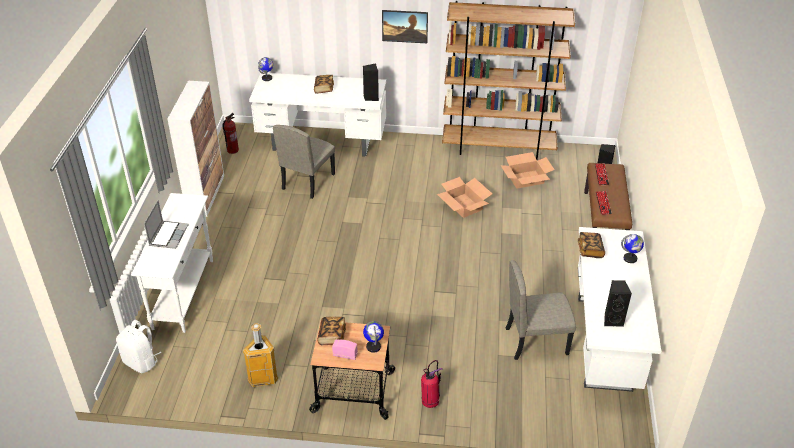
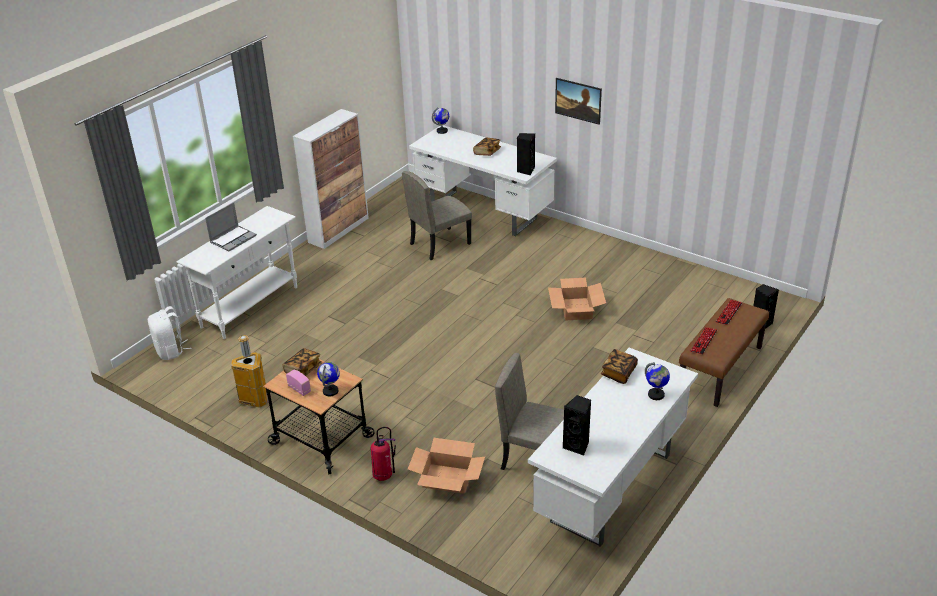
camera: 30 degrees right, 5 degrees down
(232, 150) = (395, 198): fire extinguisher -> none
(499, 148) = (664, 264): brown bookcase -> none
(526, 179) = (667, 303): cardboard box -> cardboard box (447, 478)

